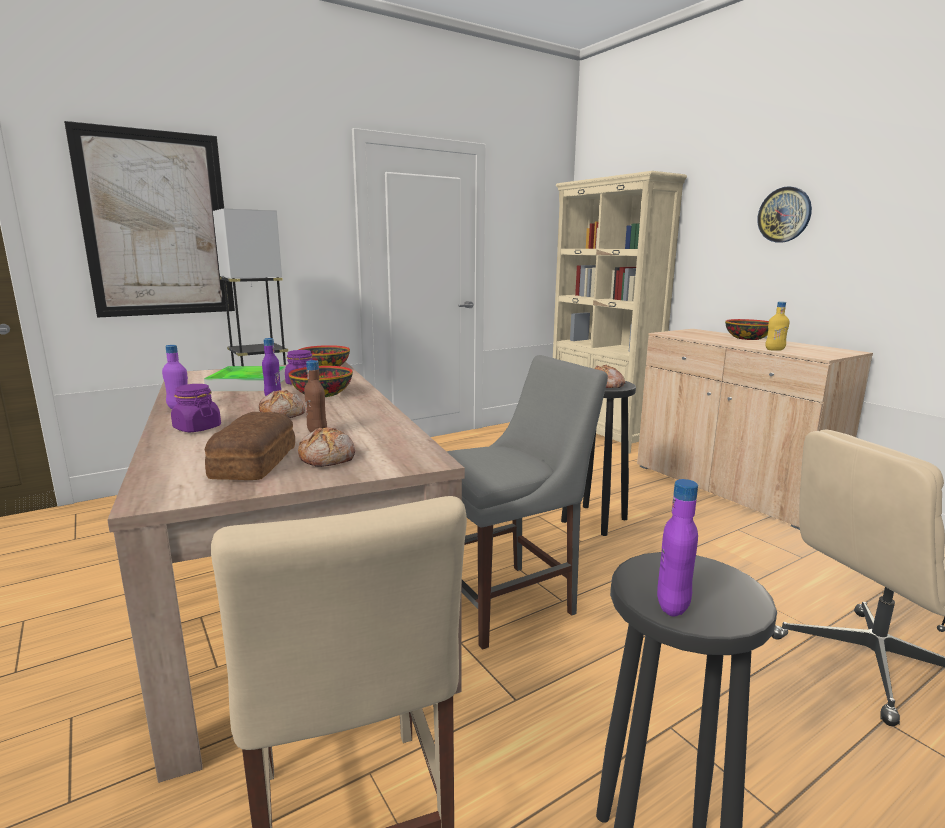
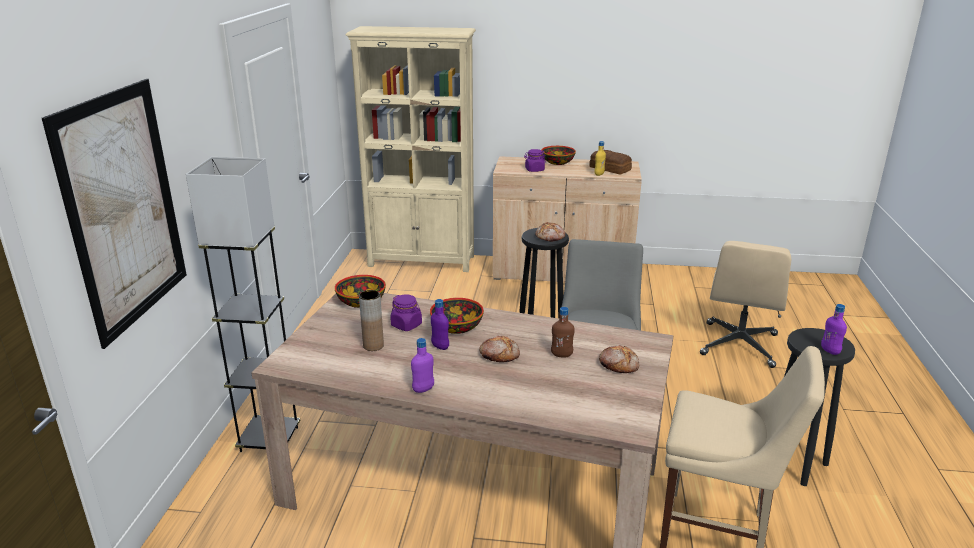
camera: 50 degrees left, 10 degrees up
(197, 428) = (496, 392): purple jar -> purple jar (534, 170)
(248, 384) = (373, 346): tray -> brown vase
(251, 463) = (601, 389): bread -> bread (610, 169)
(784, 215) = (565, 67): wall clock -> none

